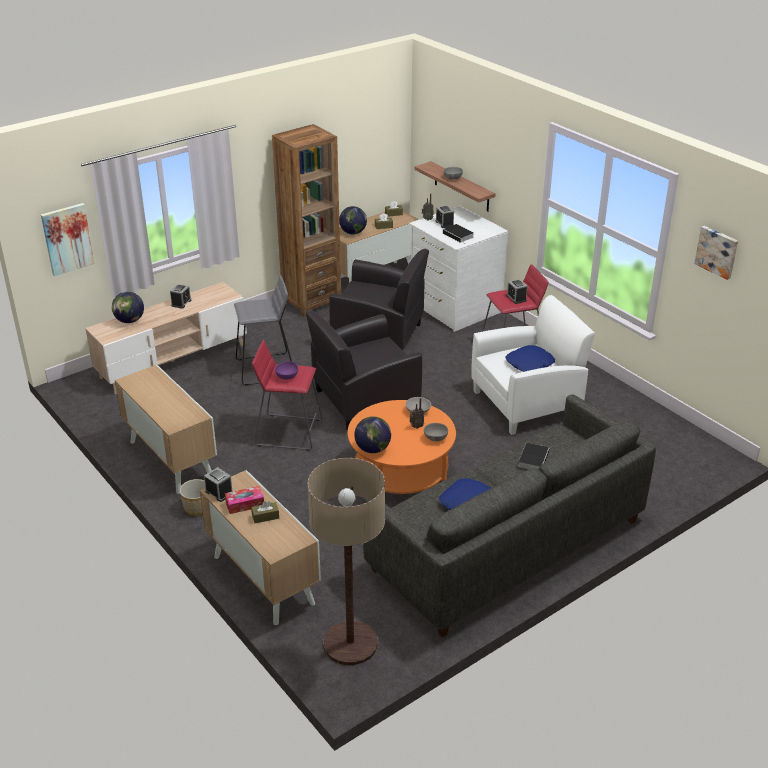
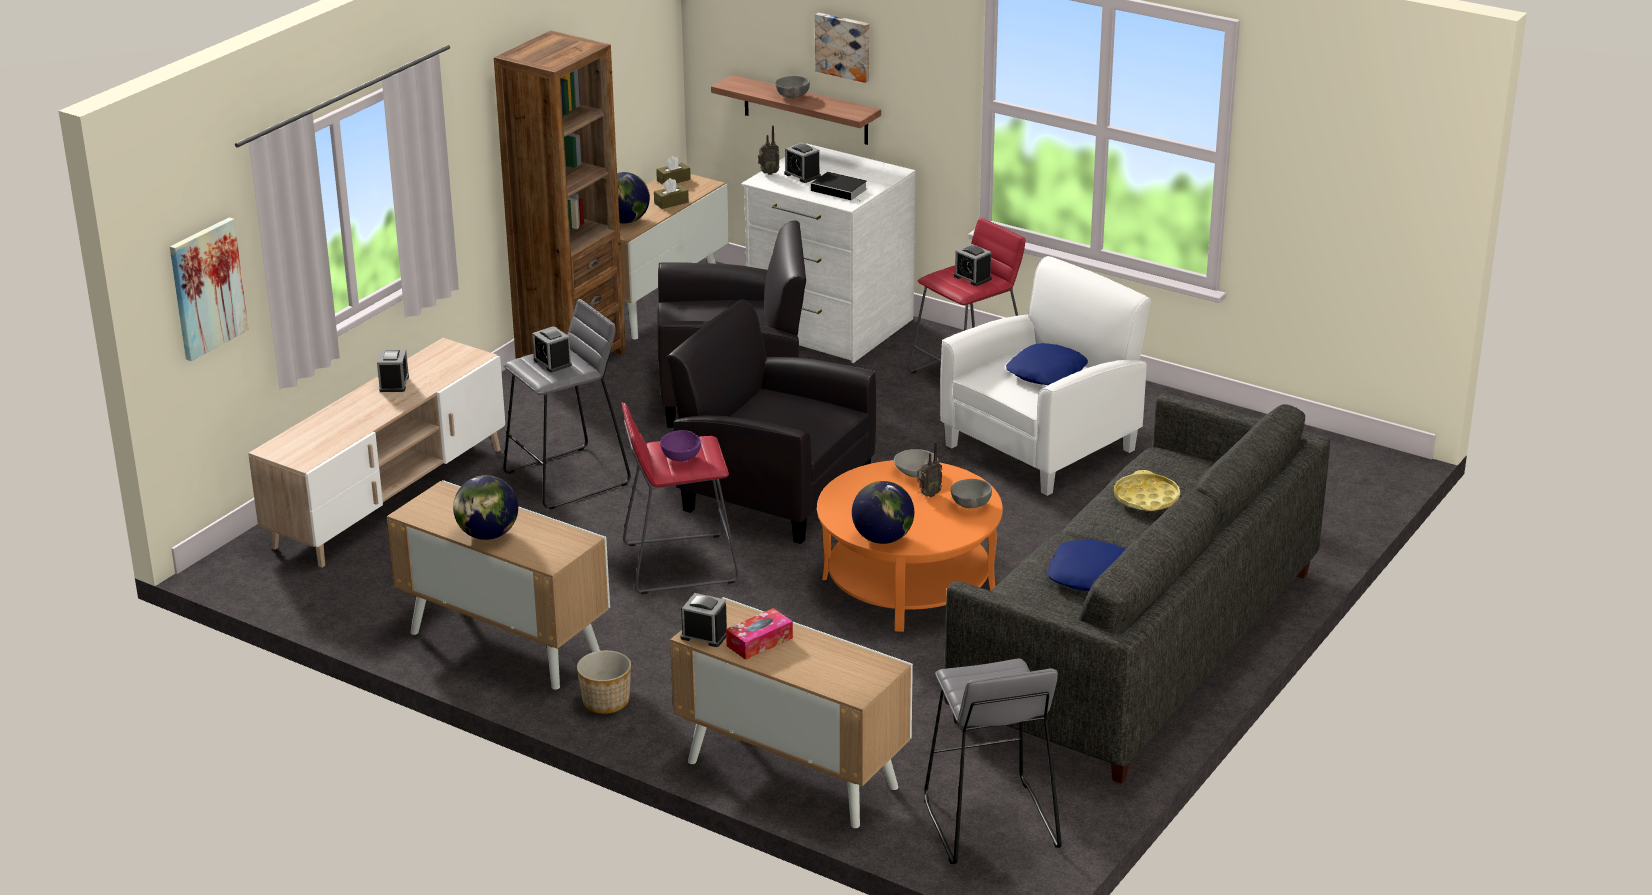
camera: 20 degrees left, 5 degrees down
(130, 321) = (323, 427): globe -> globe (488, 535)
(257, 307) = (552, 362): none -> alarm clock
(265, 516) = (806, 651): brown tissue box -> none
(350, 644) = (989, 824): floor lamp -> grey stool
(364, 401) = (774, 494): black armchair -> black armchair turned 75 degrees clockwise
(533, 458) = (1146, 498): book -> yellow tray
(717, 251) = (1323, 132): picture -> picture (844, 46)

